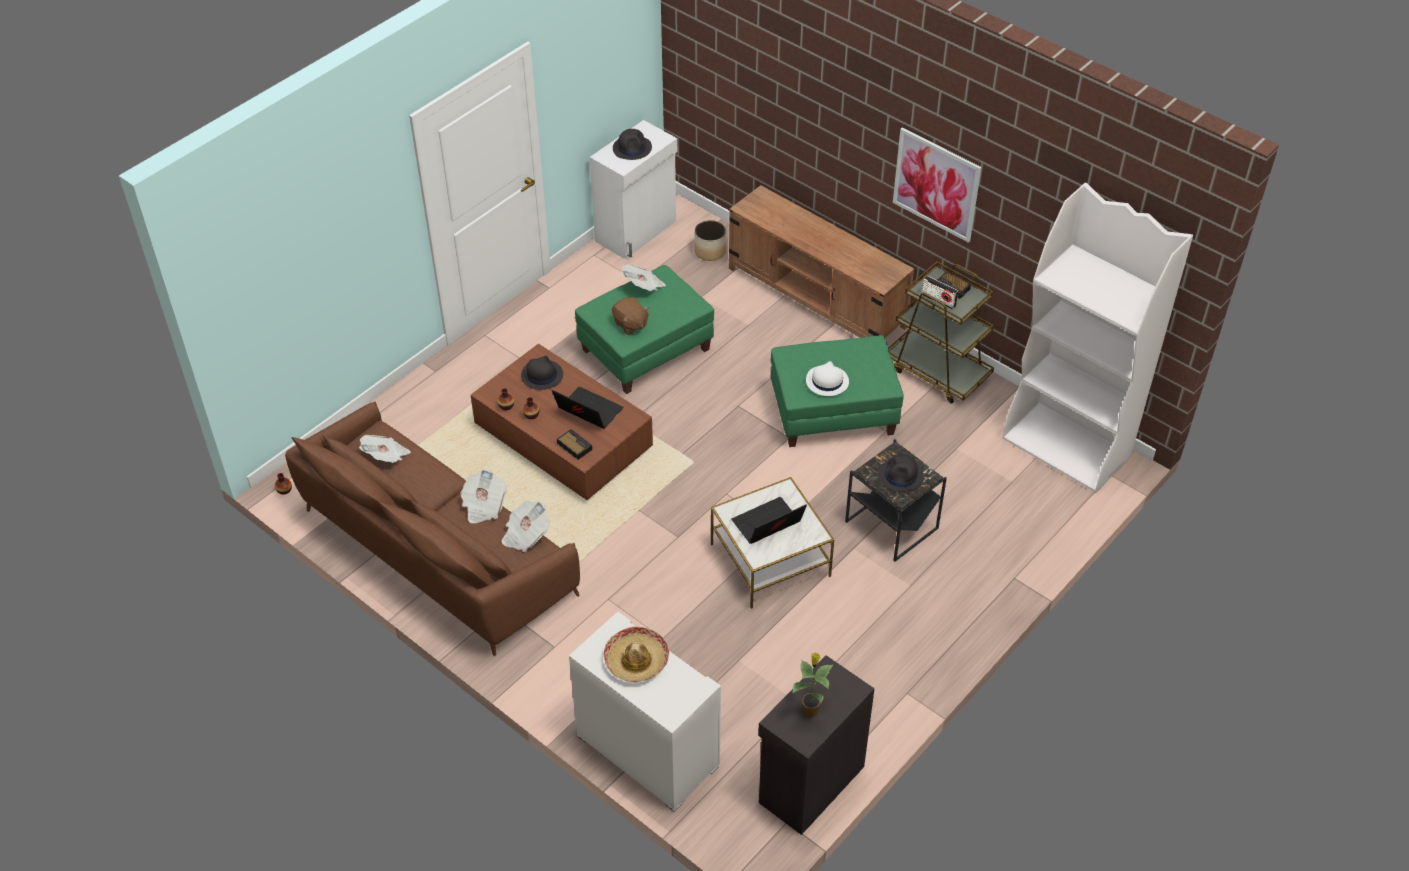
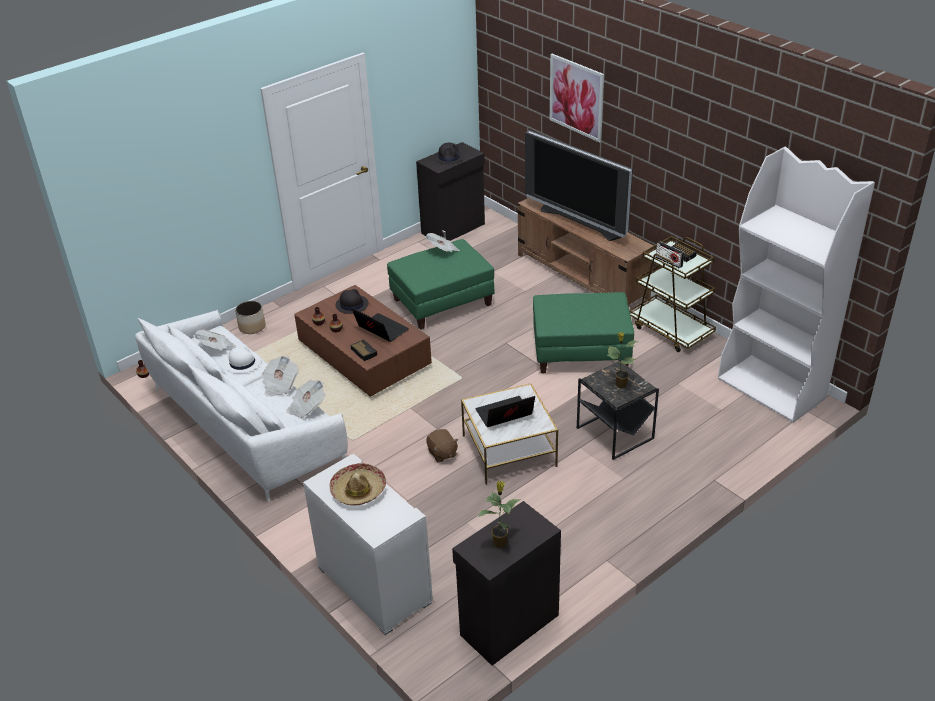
camera: 10 degrees right, 10 degrees down
(435, 551) = (243, 424): brown sofa -> white sofa
(630, 324) = (426, 273): brown plush toy -> brown plush toy (442, 453)
(637, 231) = (454, 229): white cabinet -> black cabinet
(709, 251) = (505, 244): planter -> planter (252, 327)
(814, 236) = (579, 222): none -> television
(826, 381) = (572, 319): white hat -> white hat (242, 363)
(901, 476) = (620, 384): black hat -> potted plant
(936, 184) = (671, 170): picture -> picture (576, 97)

